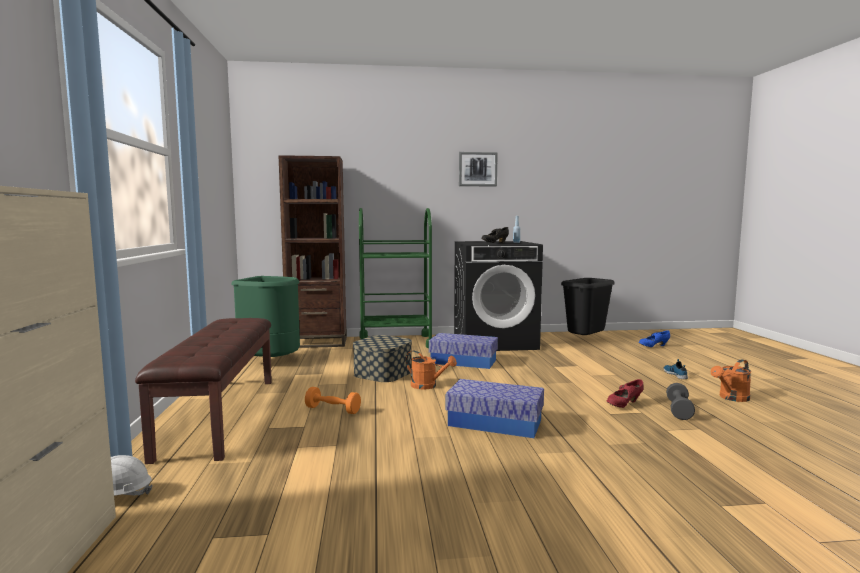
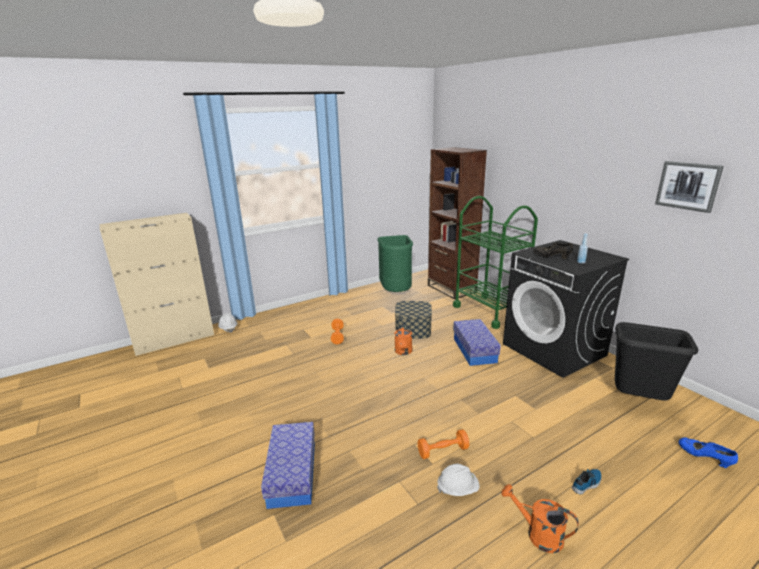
camera: 65 degrees right, 15 degrees up
(219, 415) = (310, 313): brown bench -> none
(477, 169) = (597, 167): picture -> picture (688, 186)
(494, 423) = (355, 394): storage box -> storage box (292, 474)
(624, 405) = (443, 451): red shoe -> orange dumbbell
(679, 410) = (457, 489): grey dumbbell -> white hard hat

